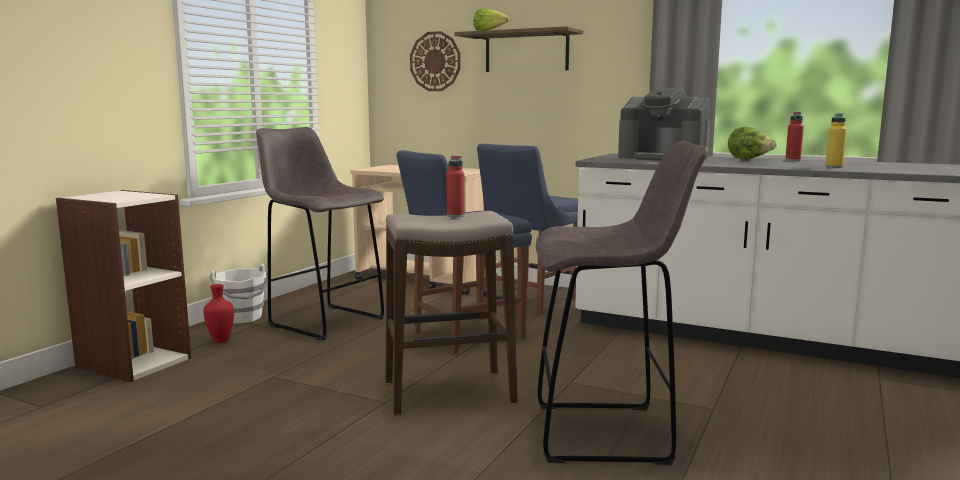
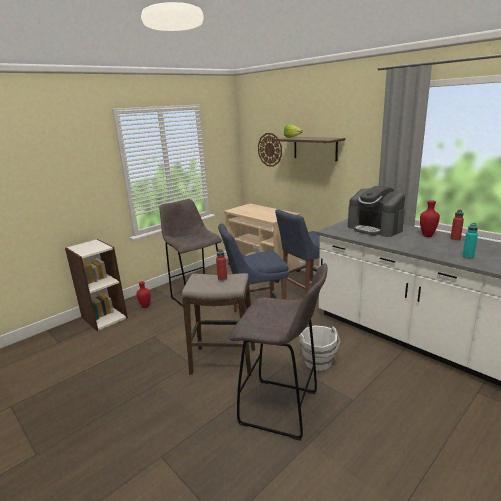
camera: 20 degrees right, 10 degrees up
(241, 317) = (163, 290): white bucket -> white bucket (318, 362)
(749, 159) = (427, 235): lettuce -> red vase
(834, 167) = (468, 257): yellow bottle -> turquoise bottle

